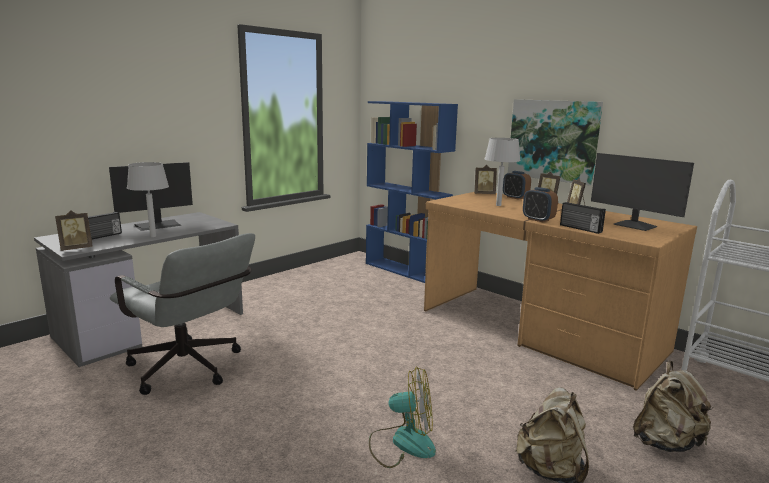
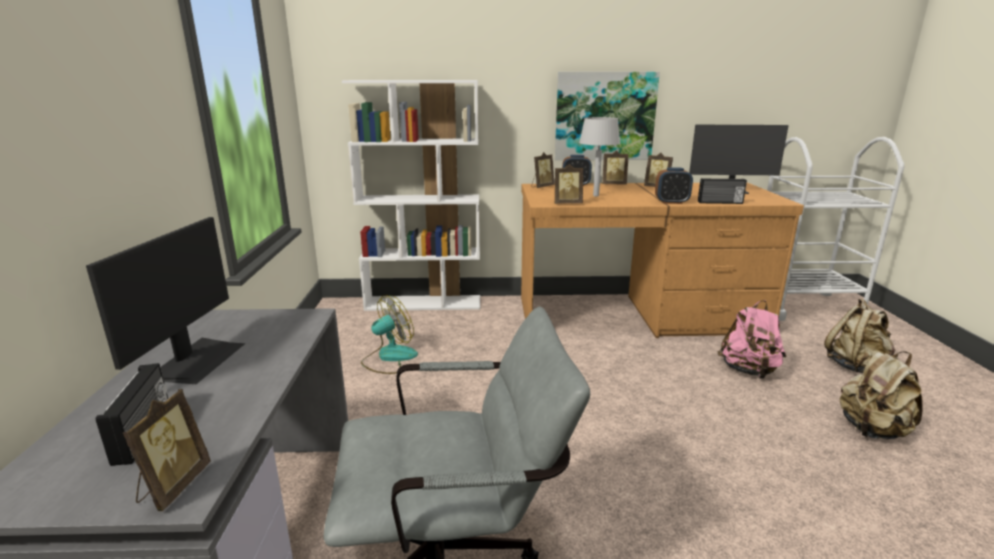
camera: 45 degrees left, 5 degrees up
(153, 236) = (260, 382): grey table lamp -> none
(402, 443) = (784, 482): fan -> fan (389, 358)
(406, 271) = (424, 303): blue bookcase -> white bookcase
(456, 204) = (567, 203): none -> picture frame
(542, 394) = (748, 371): none -> pink backpack

